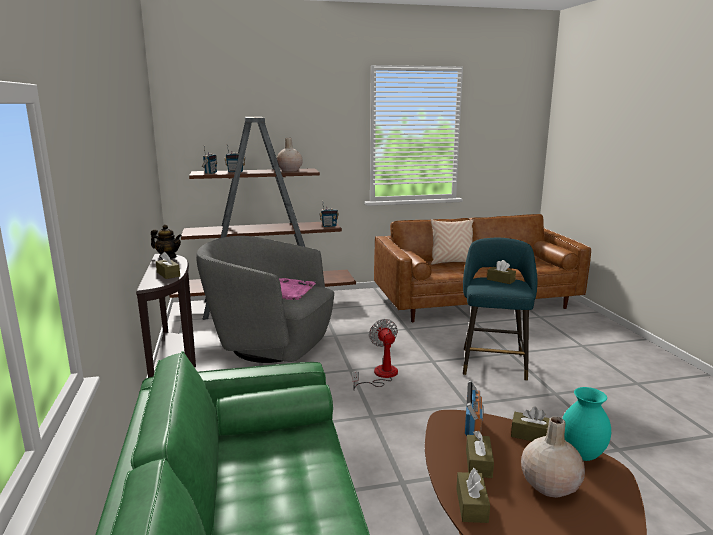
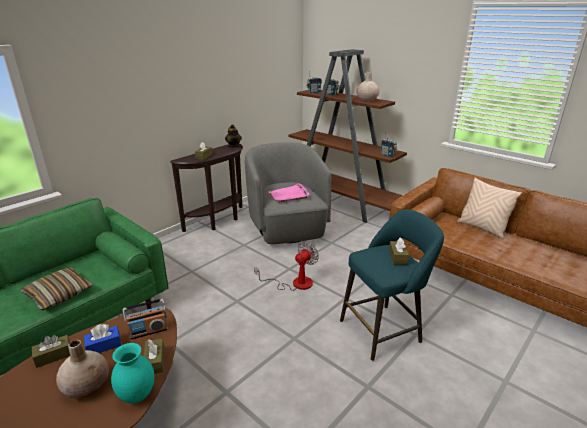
camera: 55 degrees right, 10 degrees up
(308, 488) = (59, 294): none -> pillow
(478, 463) = (104, 346): brown tissue box -> blue tissue box

